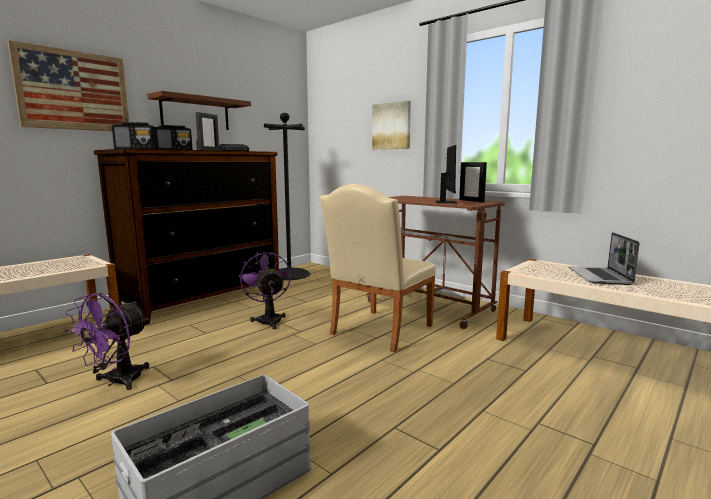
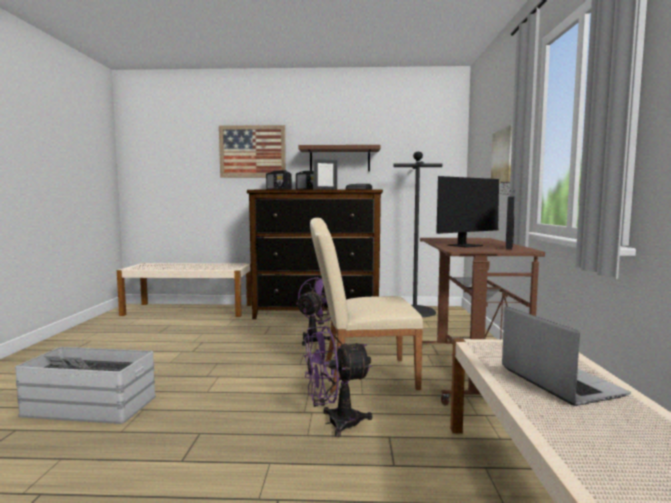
camera: 50 degrees right, 5 degrees down
(117, 382) = (175, 343): purple fan -> purple fan (335, 423)
(600, 277) = (558, 381): laptop -> laptop turned 105 degrees clockwise

